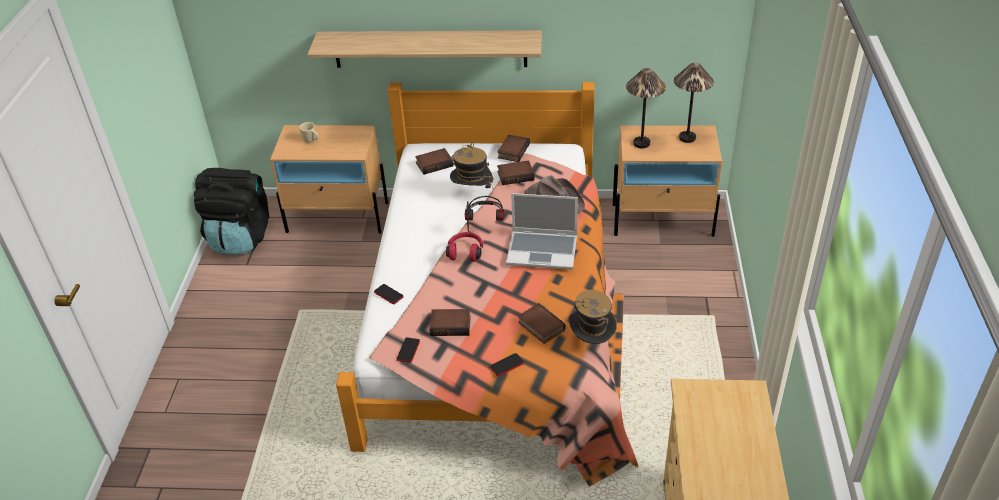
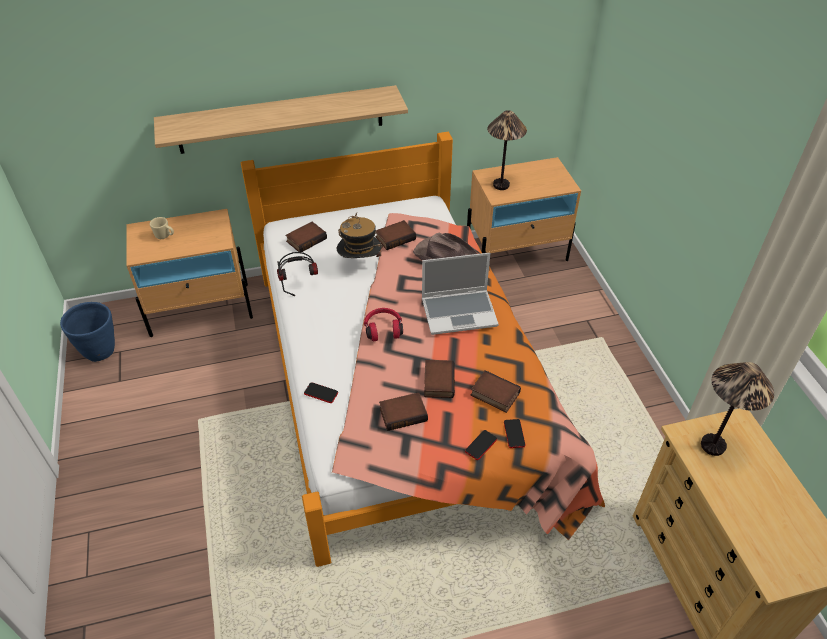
camera: 20 degrees left, 5 degrees up
(240, 237) = (101, 352): black backpack -> blue planter
(408, 350) = (371, 453): phone -> phone (514, 434)
(486, 226) = (391, 297): headphones -> headphones (298, 282)
(512, 151) = (380, 212): book -> book (437, 381)
(591, 342) = (551, 400): hat -> none
(687, 138) = (540, 173): table lamp -> table lamp (713, 445)

